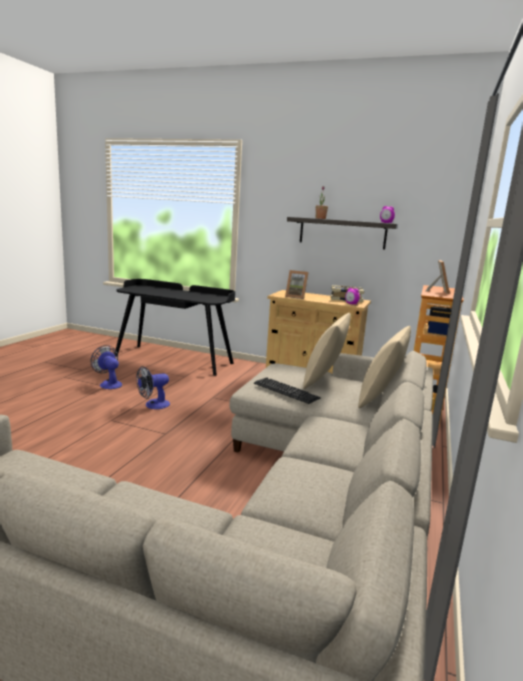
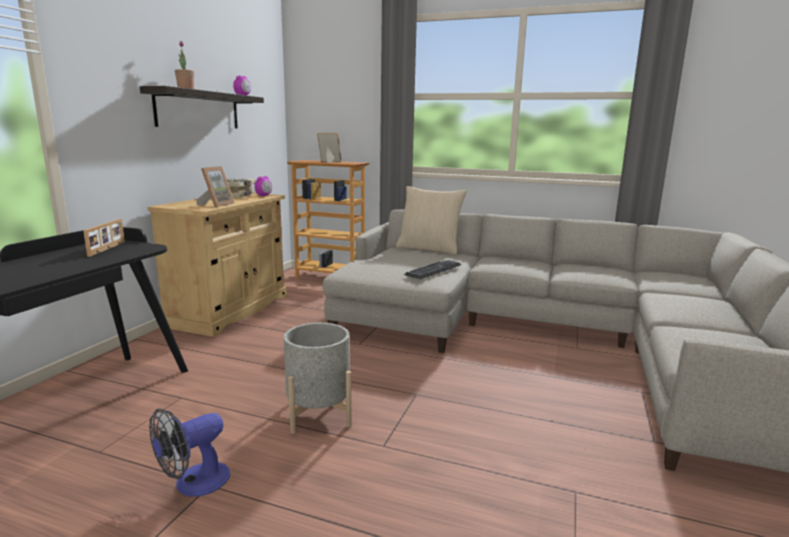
camera: 90 degrees left, 0 degrees up
(153, 405) = (318, 414): fan -> grey planter
(210, 297) = (108, 249): none -> picture frame
(323, 380) = (395, 258): beige pillow -> none

